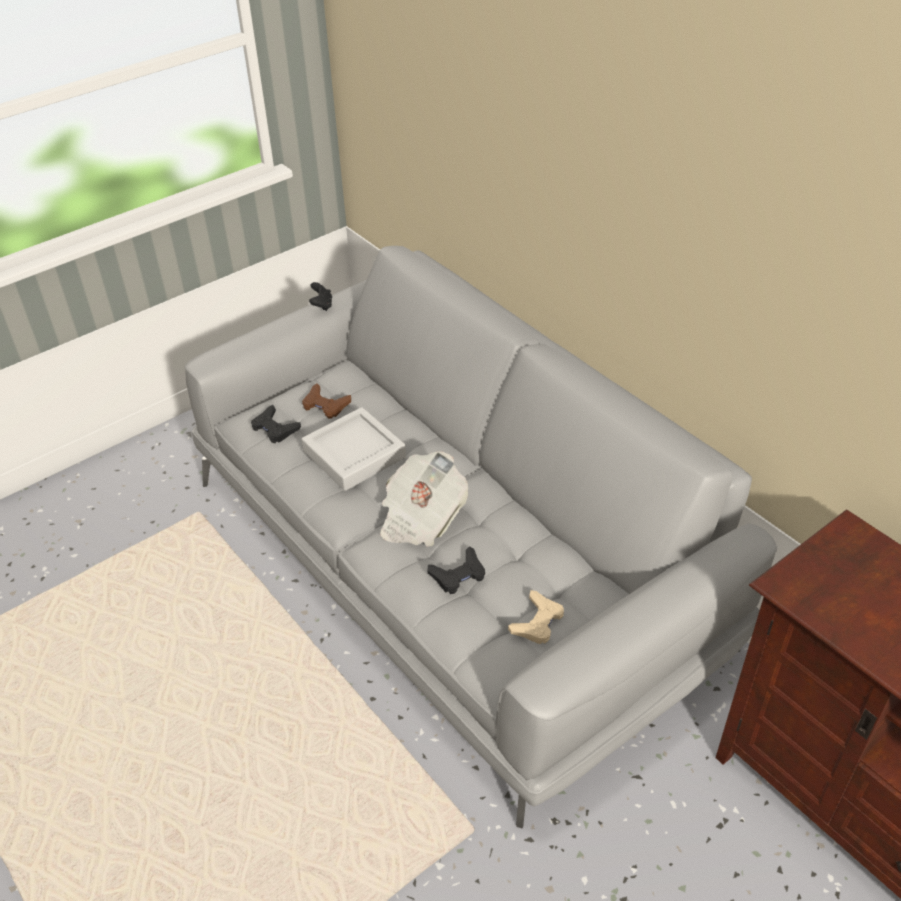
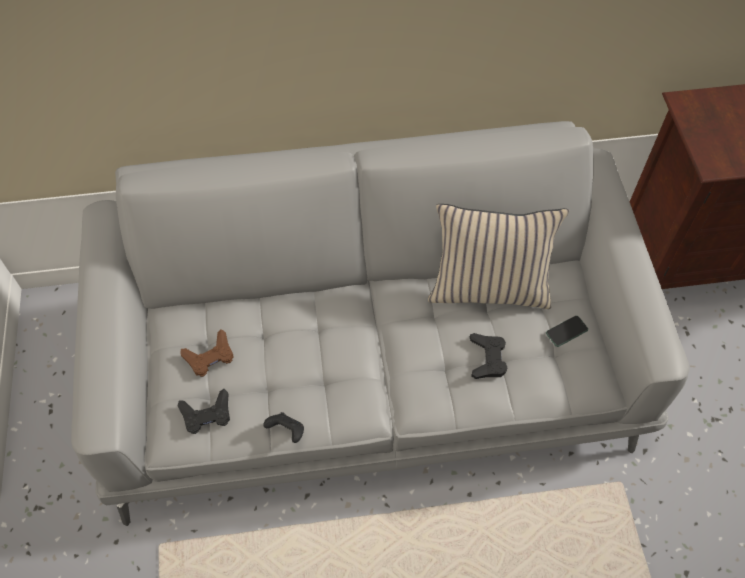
camera: 60 degrees left, 15 degrees up
(322, 305) = (98, 287): black game controller -> black game controller (287, 431)
(354, 454) = (294, 365): grey tray -> none
(421, 517) = (406, 352): newspaper -> none
(537, 622) = (566, 331): beige game controller -> phone
(539, 545) = (488, 288): none -> beige pillow

